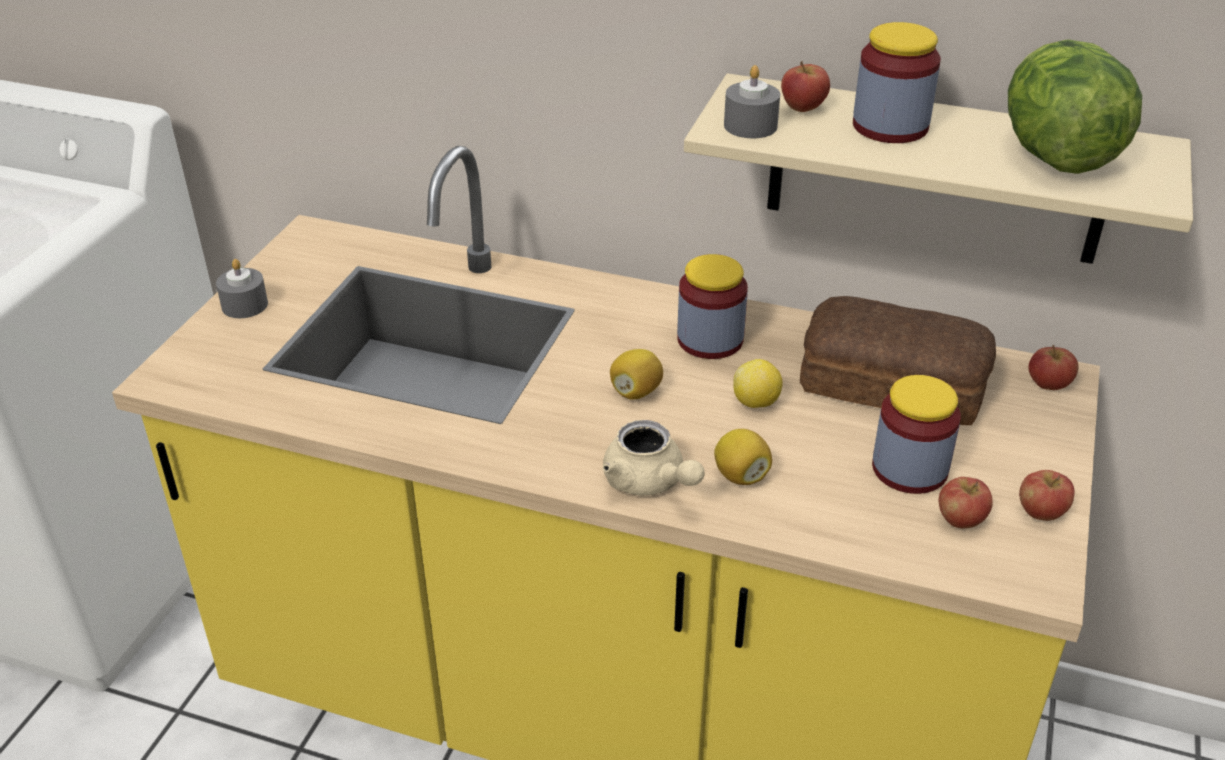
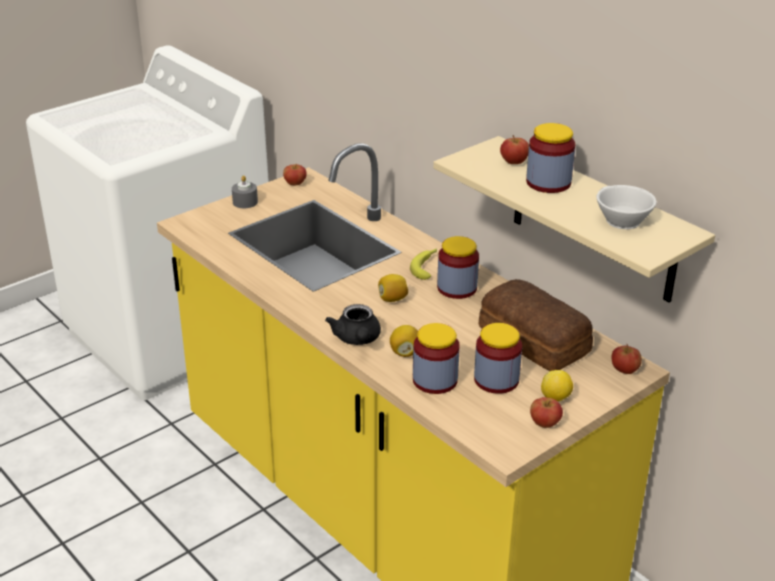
camera: 30 degrees right, 5 degrees down
(634, 320) = (427, 267): none -> banana
(649, 482) = (357, 339): beige teapot -> black teapot
(750, 126) = (474, 163): grey candle -> none
(756, 403) = (449, 324): lemon -> lemon (555, 398)
(829, 506) = (435, 380): none -> jar
(960, 520) = (496, 410): apple -> apple (295, 183)
(1056, 155) = (620, 220): lettuce -> white cup

